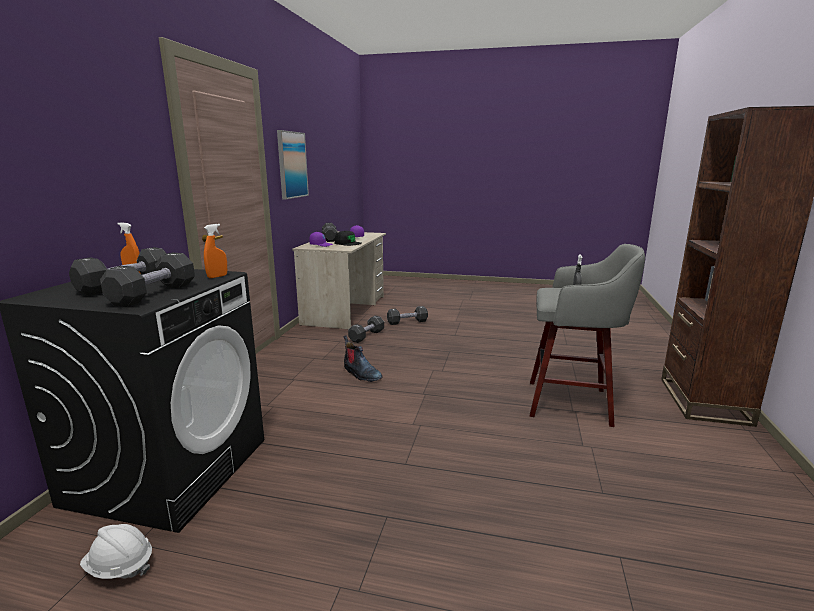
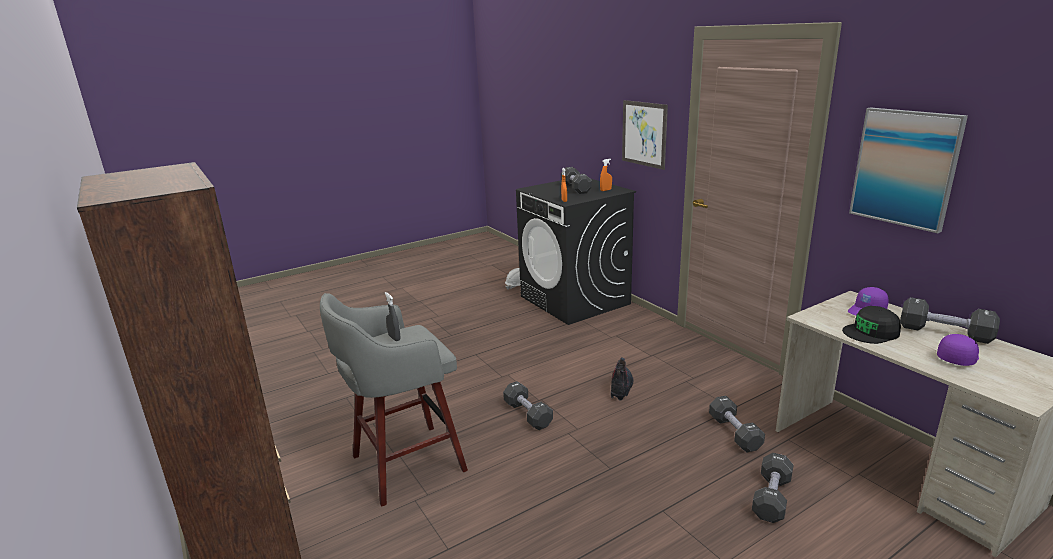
camera: 135 degrees right, 5 degrees up
(121, 178) = (644, 134): none -> picture
(154, 294) = (546, 191): black dumbbell -> black dumbbell (528, 414)
(361, 374) = (621, 387): boot -> boot turned 105 degrees clockwise

